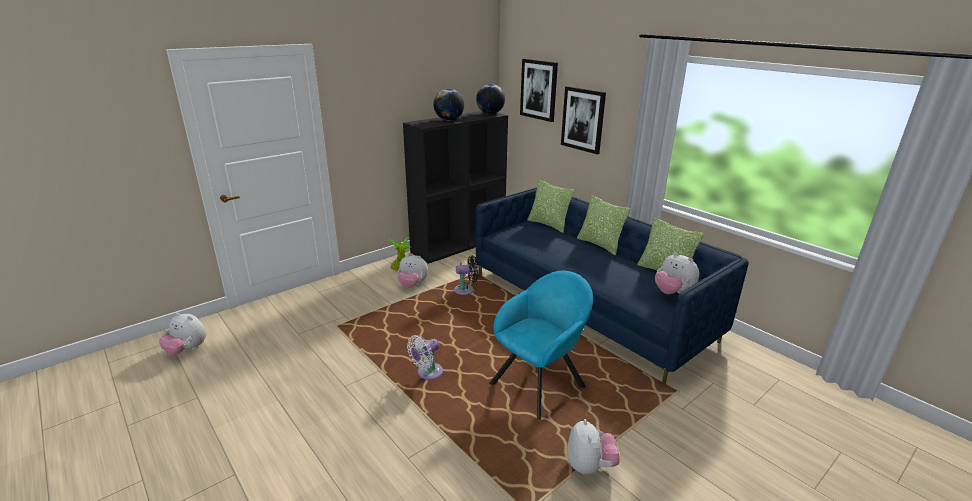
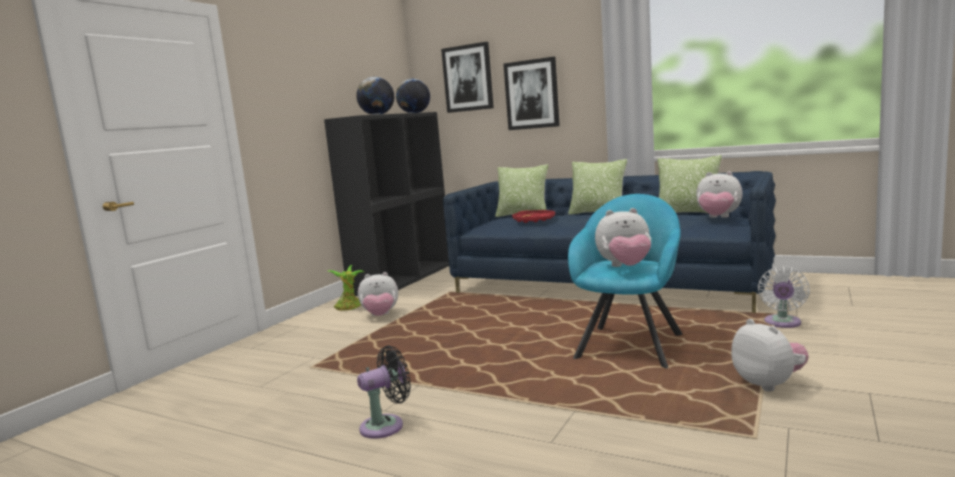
camera: 20 degrees left, 15 degrees down
(187, 350) = (77, 445): plush toy -> plush toy (625, 267)
(427, 373) = (486, 371): white fan -> white fan (782, 323)
(466, 290) = (454, 305): black fan -> black fan (386, 425)
(543, 238) = (533, 220): none -> red tray

